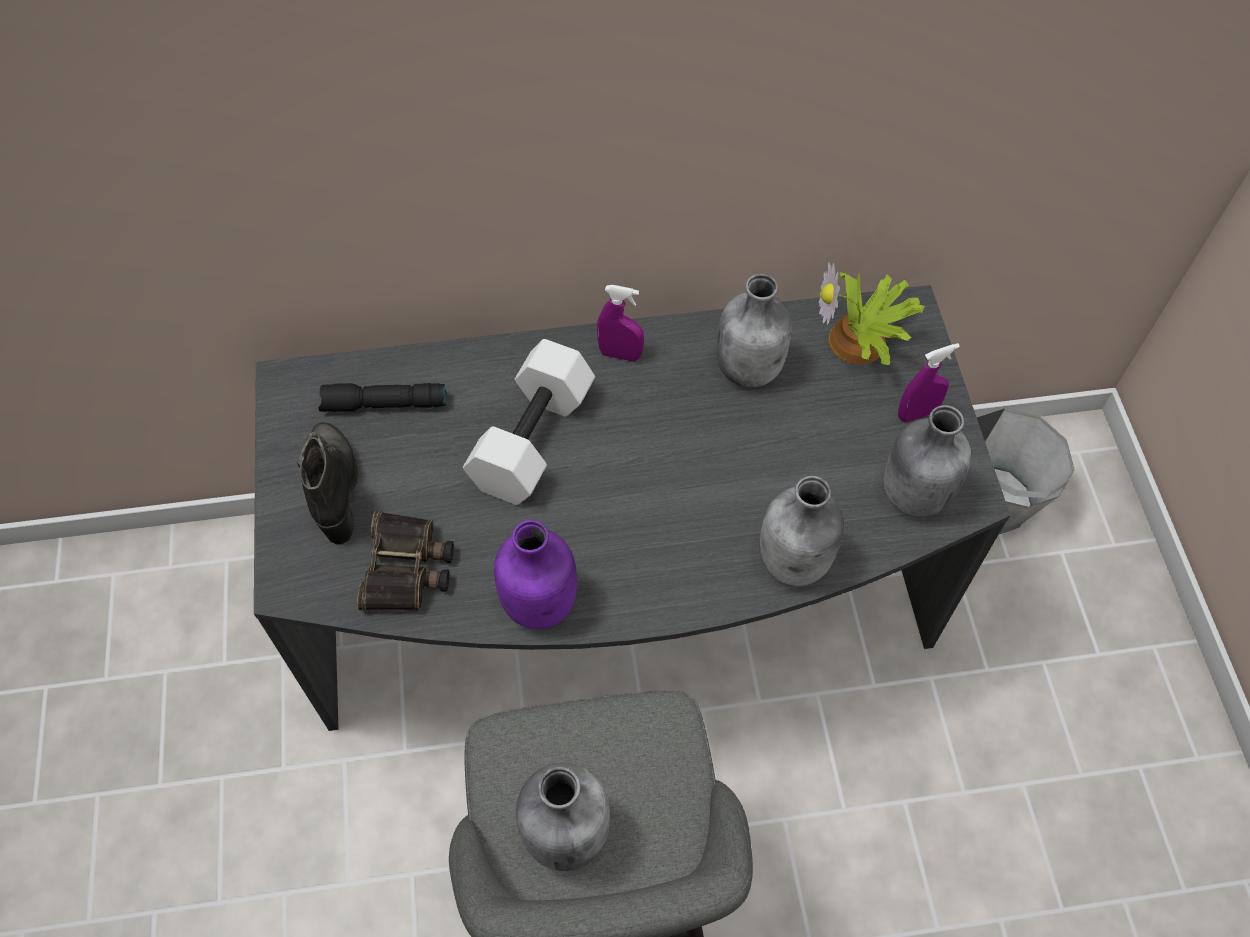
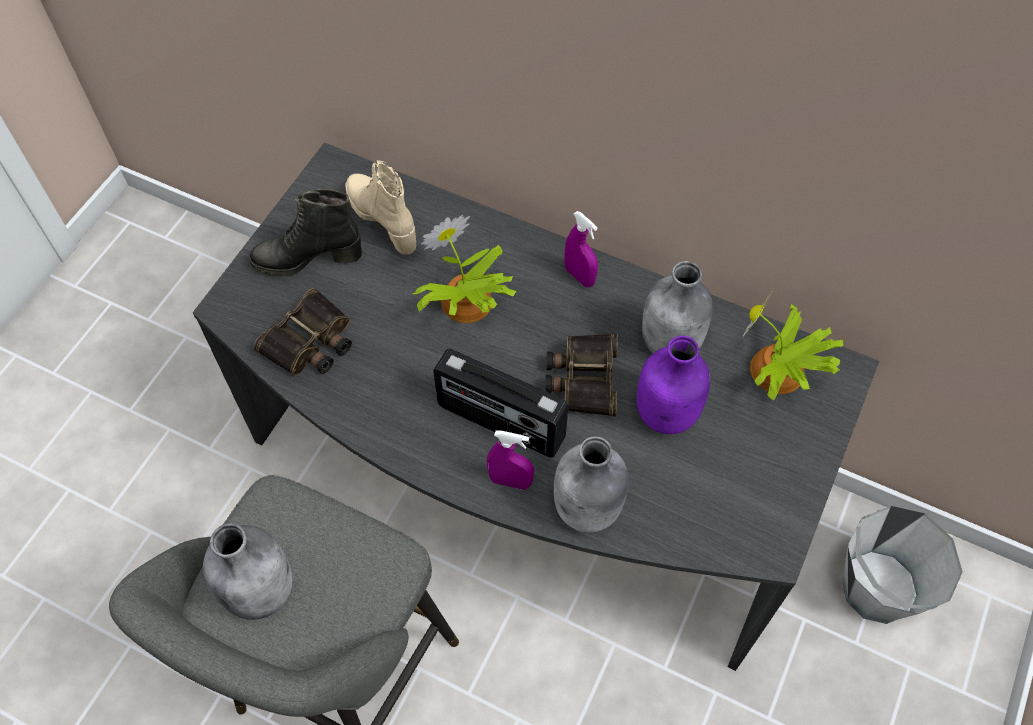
camera: 35 degrees right, 0 degrees up
(336, 488) = (308, 258): black boot -> black boot turned 120 degrees counterclockwise
(383, 405) = (383, 219): black flashlight -> beige boot
(534, 441) = (466, 304): white dumbbell -> potted plant
(541, 602) = (380, 422): purple bottle -> purple bottle (668, 413)
(655, 533) = (500, 423): none -> radio
(697, 447) = (582, 378): none -> binoculars
(913, 494) = (725, 516): grey bottle -> none
(917, 413) = (781, 456): purple spray bottle -> purple spray bottle (510, 481)

